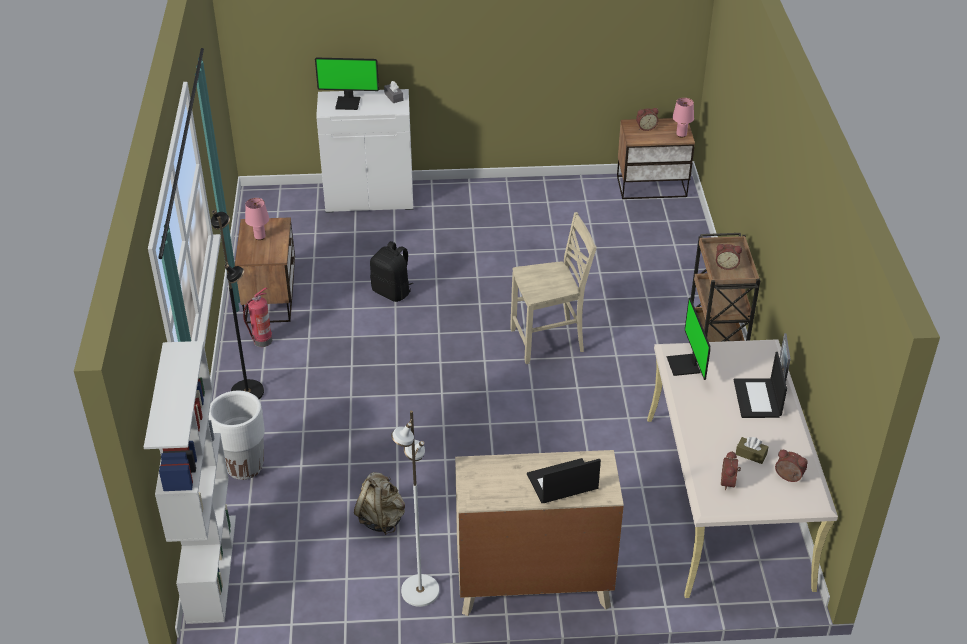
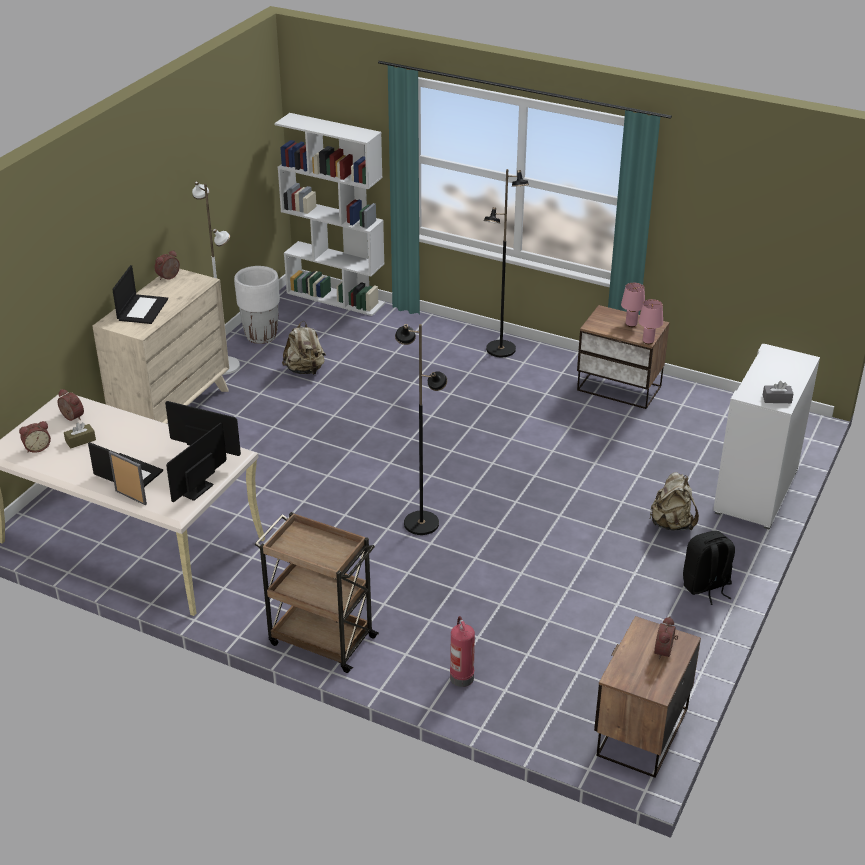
camera: 120 degrees right, 5 degrees down
(244, 467) = (417, 330): white planter -> white planter (261, 336)
(262, 341) = (561, 370): fire extinguisher -> fire extinguisher (461, 677)
(348, 103) = (781, 368): monitor -> monitor (193, 489)
(392, 292) = (576, 456): black backpack -> black backpack (706, 587)
(442, 224) = (671, 524): none -> beige backpack
(549, 341) = (421, 523): beige chair -> black floor lamp
(681, 135) = (624, 676): pink table lamp -> pink table lamp (648, 341)
(726, 265) = (311, 544): alarm clock -> alarm clock (169, 277)

